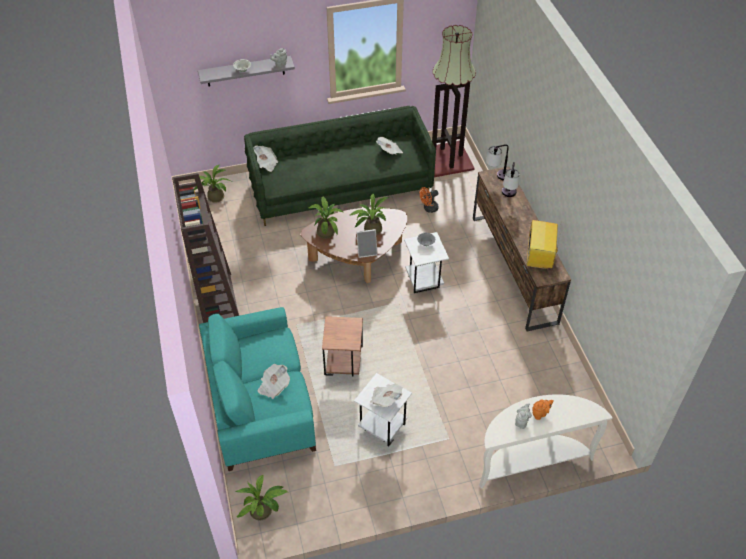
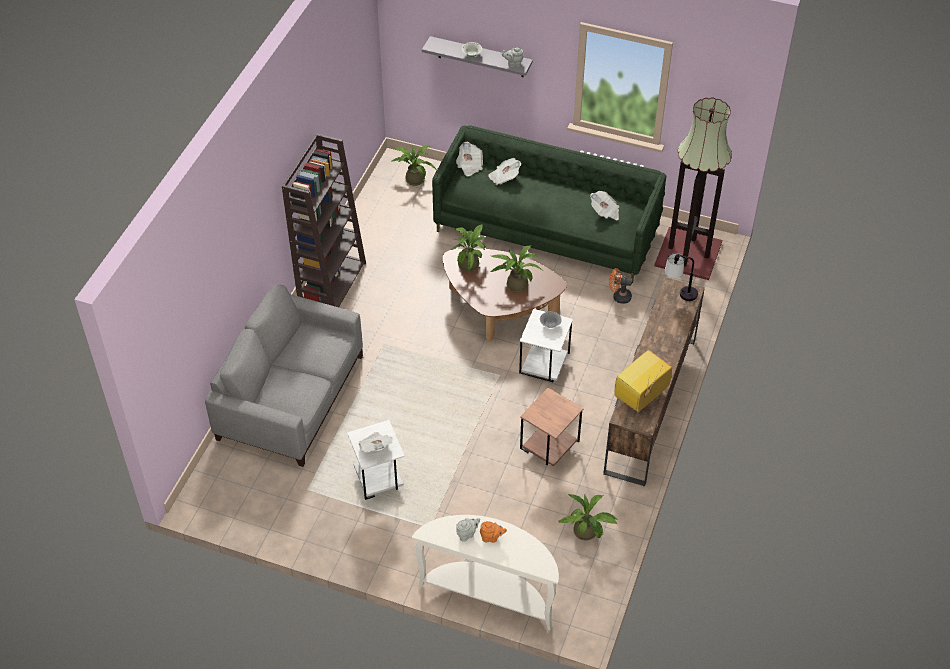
camera: 35 degrees right, 0 degrees up
(260, 402) = (292, 397): turquoise sofa -> grey sofa
(263, 511) = (216, 491): potted plant -> potted plant (587, 533)
(273, 386) = (294, 381): newspaper -> newspaper (504, 177)
(343, 365) = (394, 405): brown side table -> brown side table (548, 450)
(367, 251) = (491, 304): picture frame -> none
(508, 197) = (671, 319): table lamp -> none

